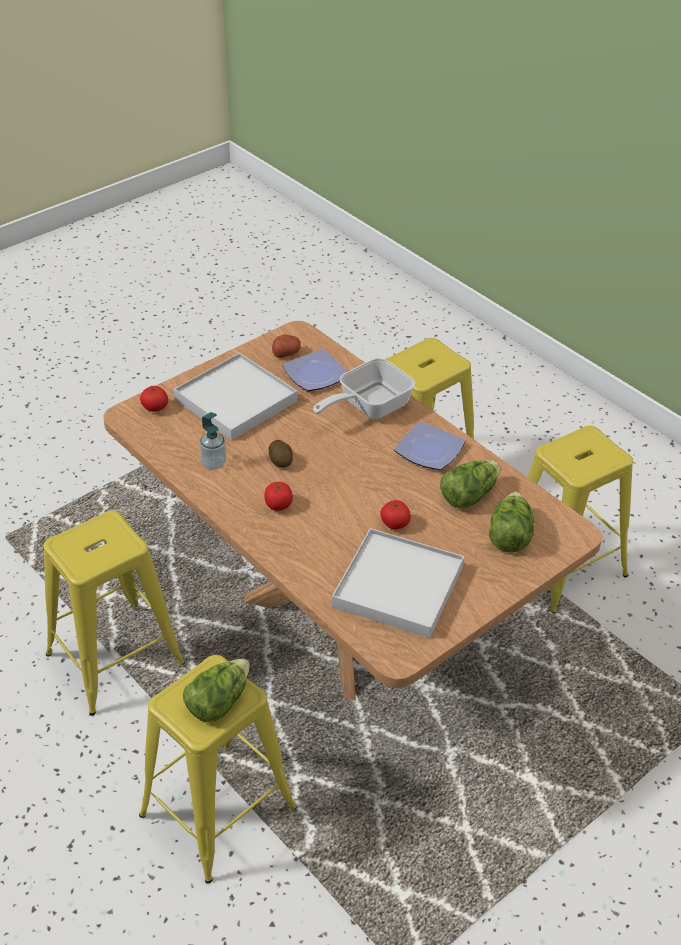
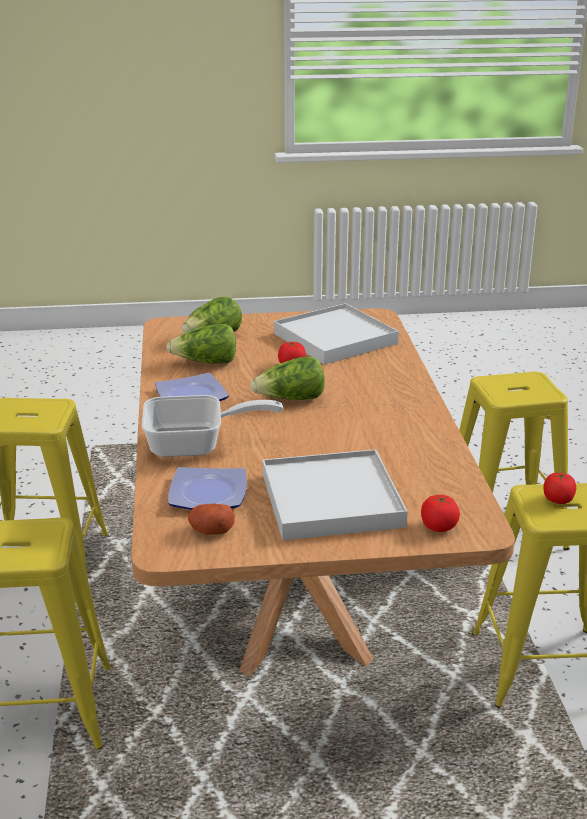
camera: 145 degrees left, 15 degrees down
(214, 463) = (412, 452): soap dispenser -> none
(218, 701) = (510, 384): lettuce -> lettuce (291, 399)
(278, 505) = (378, 404): tomato -> tomato (558, 500)
(281, 461) = (341, 432): potato -> none

